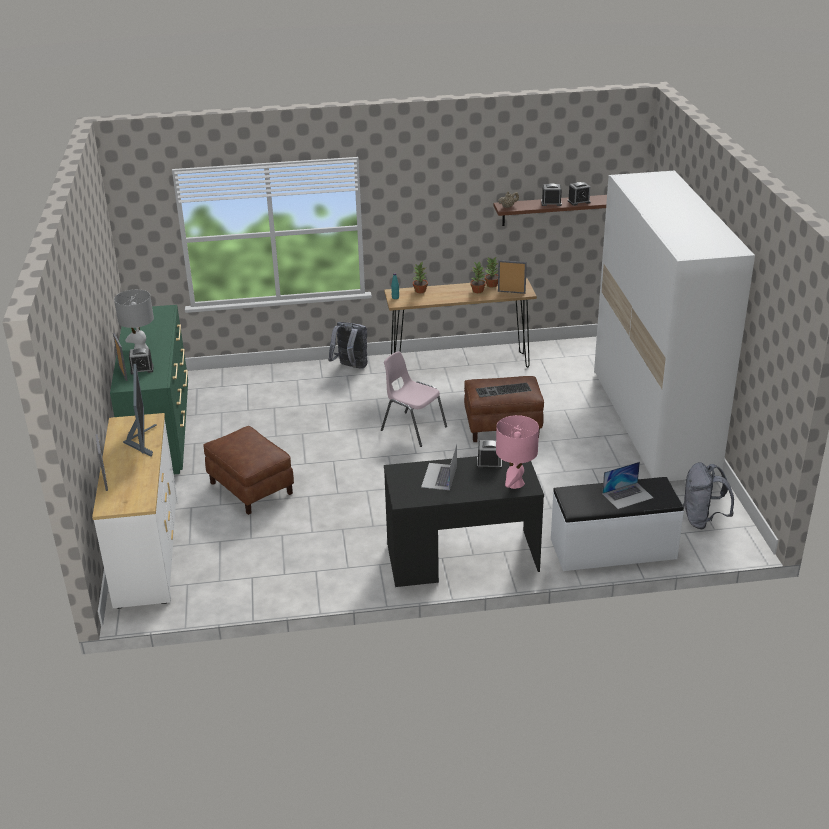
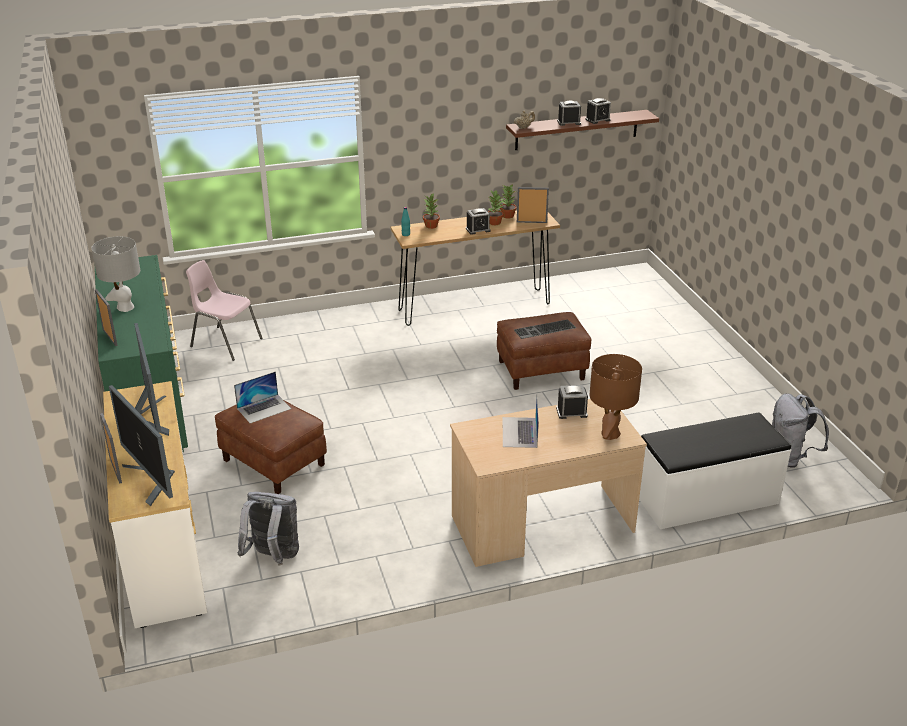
camera: 10 degrees left, 0 degrees up
(131, 491) = (152, 481): none -> monitor
(142, 369) = (132, 331): alarm clock -> alarm clock (478, 230)
(350, 367) = (354, 316): grey backpack -> grey backpack (273, 557)
(413, 428) = (442, 379): pink chair -> pink chair (225, 342)
(462, 558) = (542, 524): black desk -> beige desk
(515, 484) = (610, 434): pink table lamp -> brown table lamp
(627, 495) = (726, 437): laptop -> laptop (264, 408)
(653, 422) = (700, 354): white wardrobe -> none

